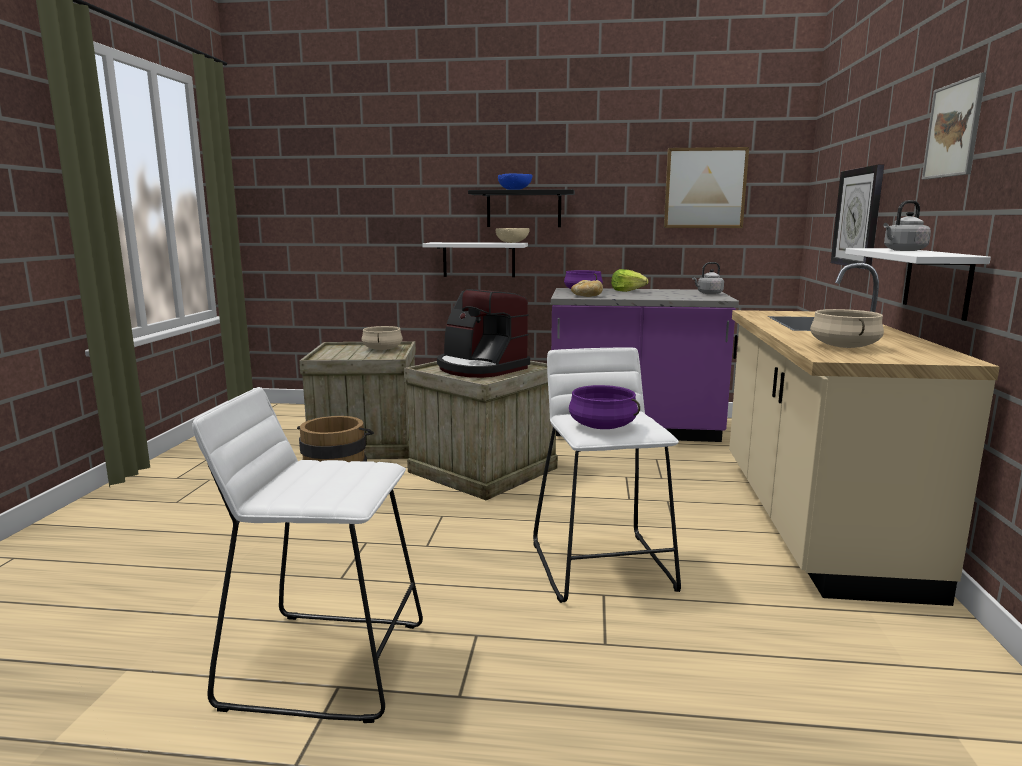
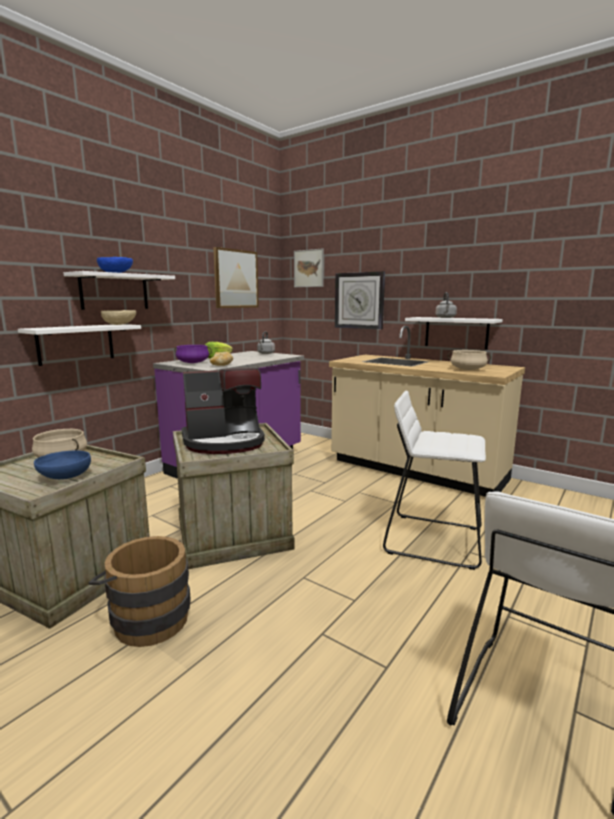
camera: 60 degrees left, 0 degrees up
(348, 357) = (64, 477): none -> blue bowl
(524, 209) = (114, 292): black shelf -> white shelf
(603, 426) = (458, 443): purple cooking pot -> none
(953, 130) = (456, 257): picture -> picture (309, 268)

